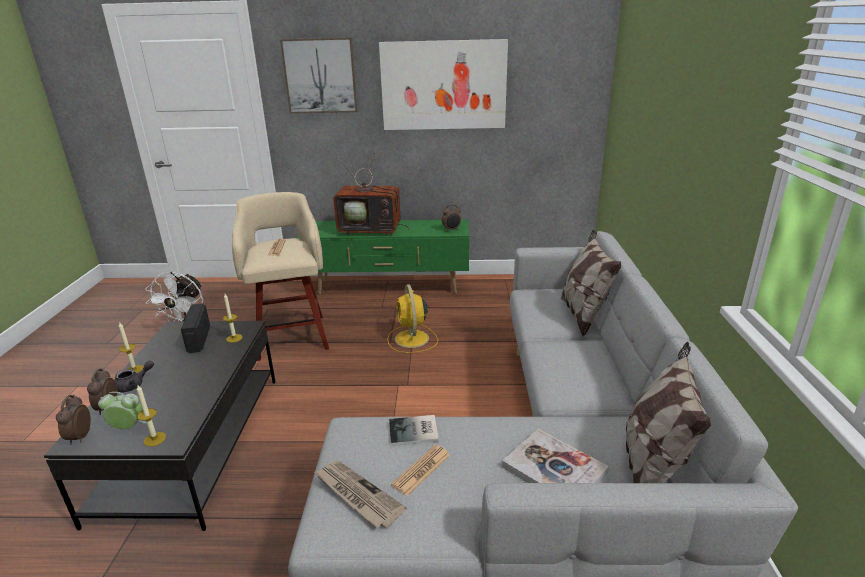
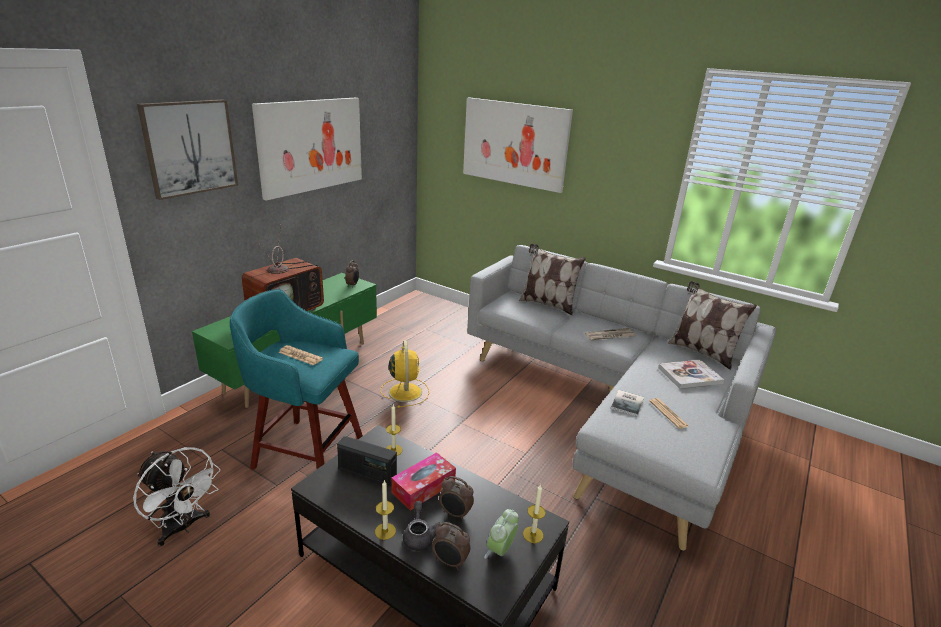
camera: 60 degrees left, 0 degrees up
(79, 437) = (489, 590): alarm clock -> alarm clock (455, 514)
(193, 367) = (423, 487): none -> tissue box
(292, 335) = (306, 451): beige stool -> turquoise stool
(357, 495) = (680, 443): newspaper -> newspaper (610, 336)
(412, 339) = (405, 391): yellow fan -> yellow fan turned 120 degrees counterclockwise
(656, 96) = (515, 143): none -> picture

